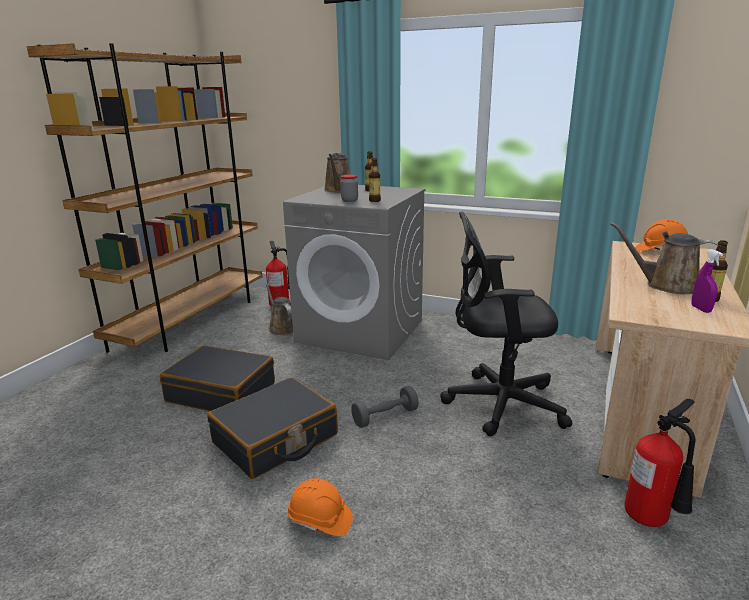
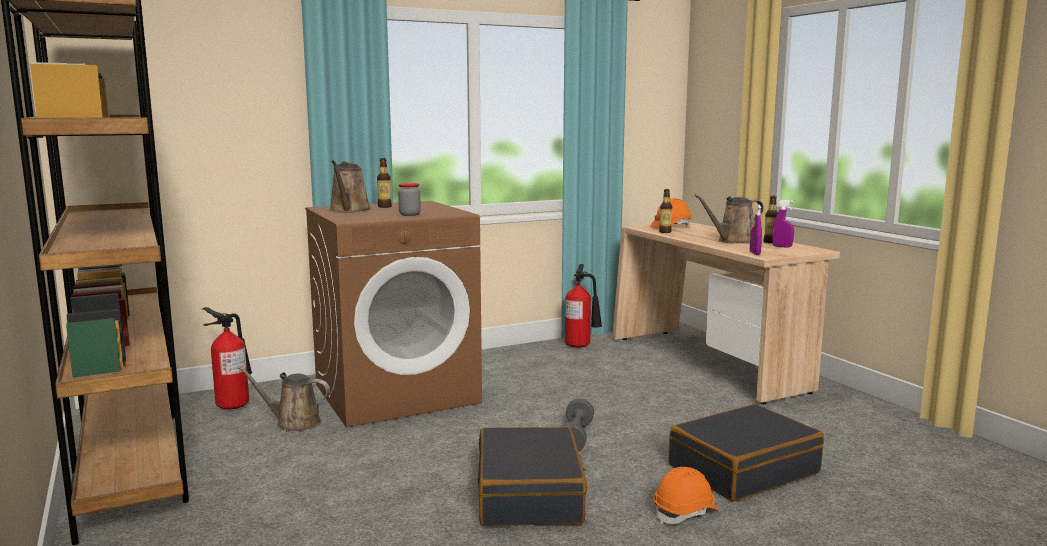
camera: 50 degrees left, 10 degrees down
(222, 392) = (378, 495): black suitcase -> black suitcase (743, 469)
(338, 190) = (349, 210): brown watering can -> brown watering can turned 45 degrees clockwise
(361, 331) = (397, 393): grey washing machine -> brown washing machine
(374, 201) = (436, 212): bottle -> bottle (665, 232)
(498, 403) = (628, 395): black office chair -> none
(628, 308) = (755, 253): none -> purple spray bottle
(652, 520) = (820, 411): fire extinguisher -> fire extinguisher (581, 346)

